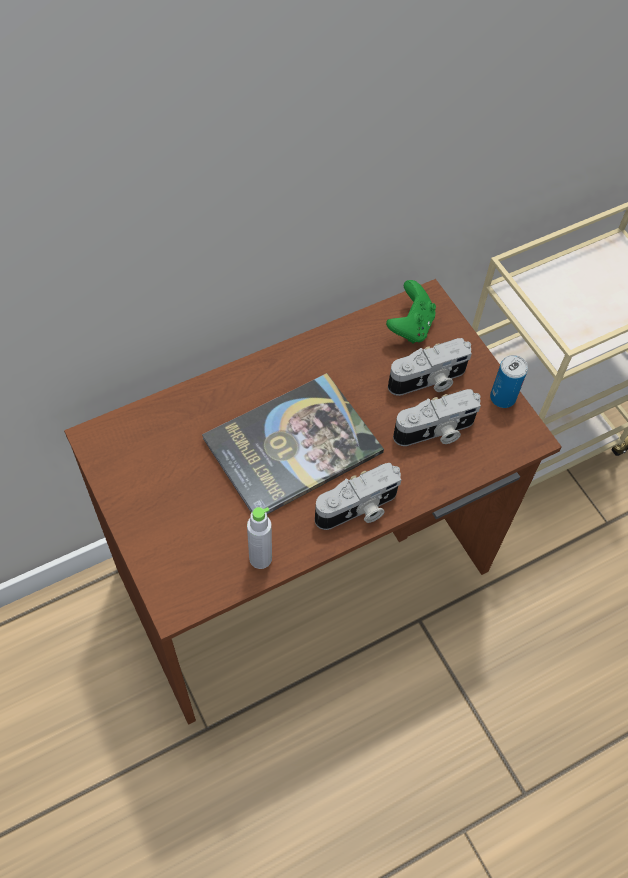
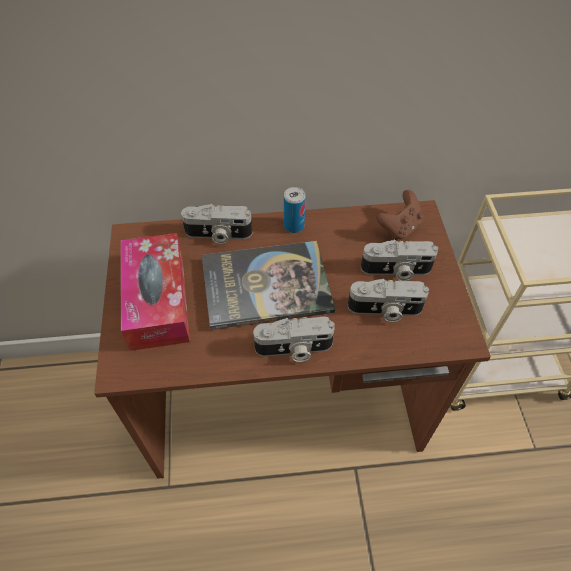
camera: 25 degrees right, 5 degrees down
(175, 506) = (157, 300): none -> tissue box
(205, 402) = (218, 235): none -> camera
(260, 558) = (199, 359): grey bottle -> none
(410, 326) = (399, 227): green game controller -> brown game controller
(502, 398) = (453, 302): can -> can (294, 226)

